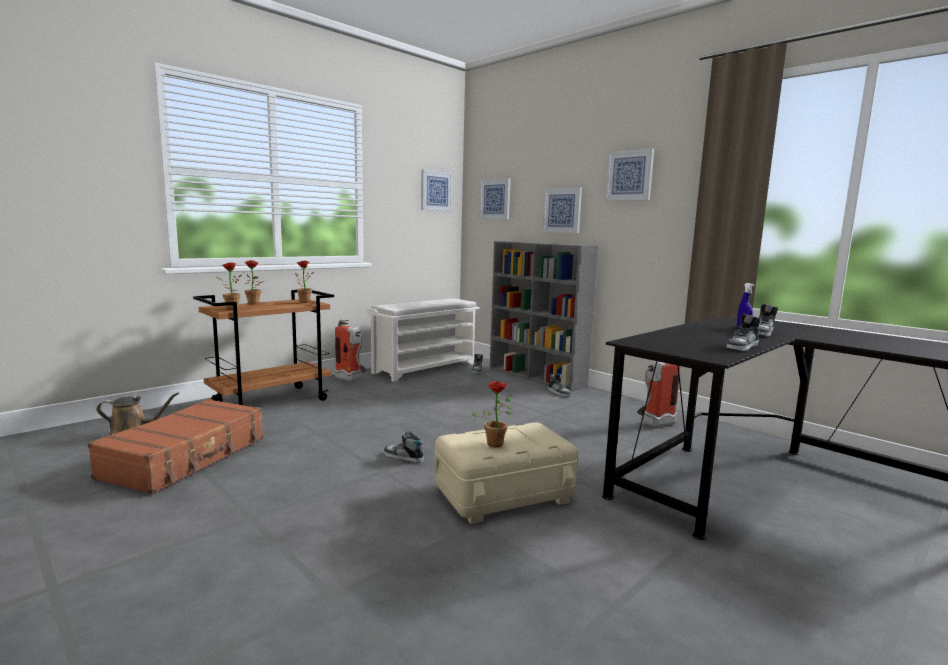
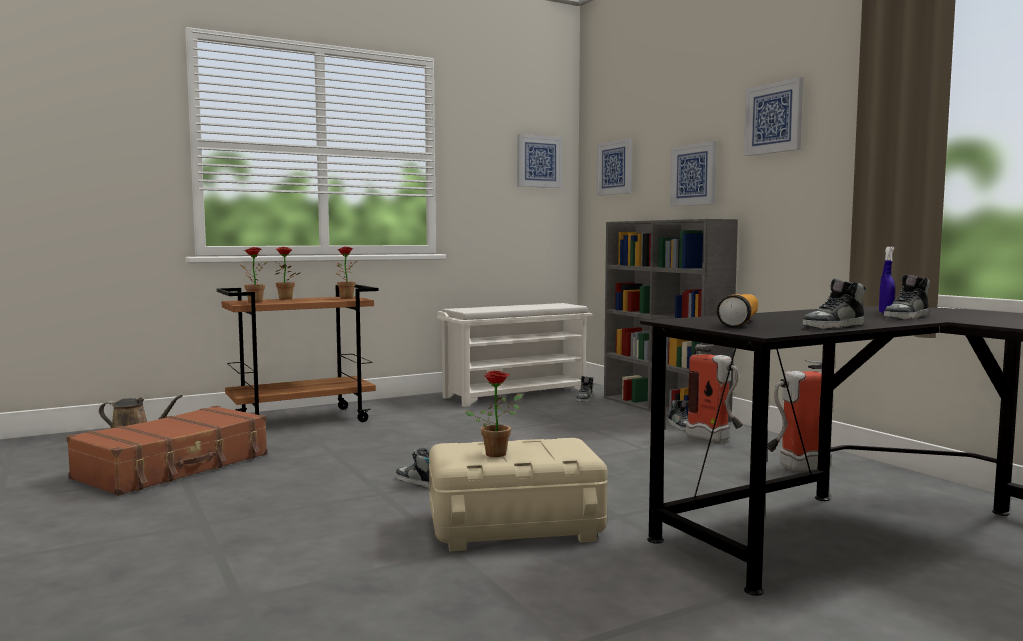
camera: 15 degrees right, 5 degrees down
(351, 380) = (412, 403): fire extinguisher -> fire extinguisher (714, 440)
(678, 344) = (739, 323): none -> flashlight

